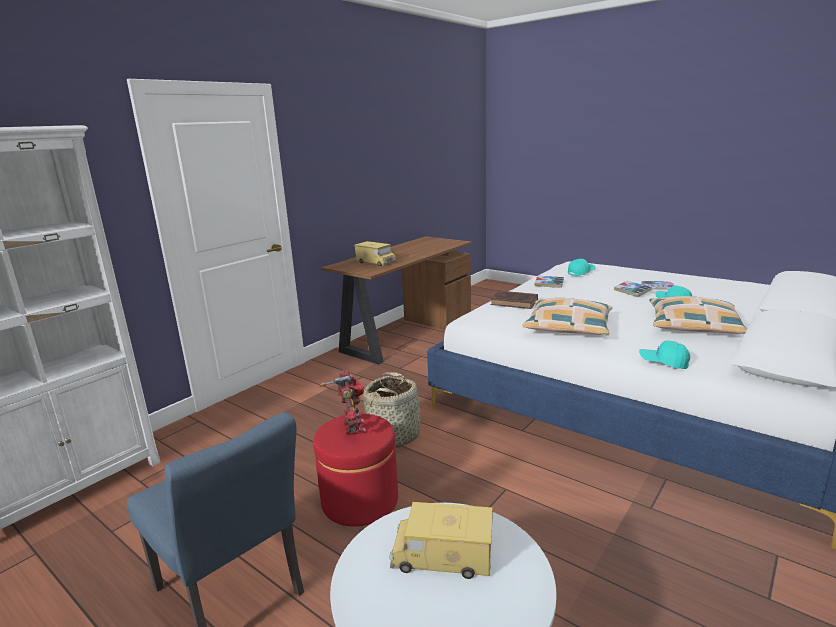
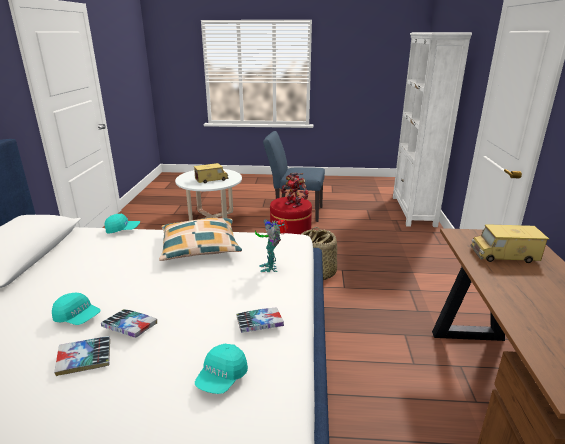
camera: 145 degrees right, 5 degrees up
(515, 302) = (271, 267): brown book -> toy robot
(693, 326) = (76, 276): pillow -> none

